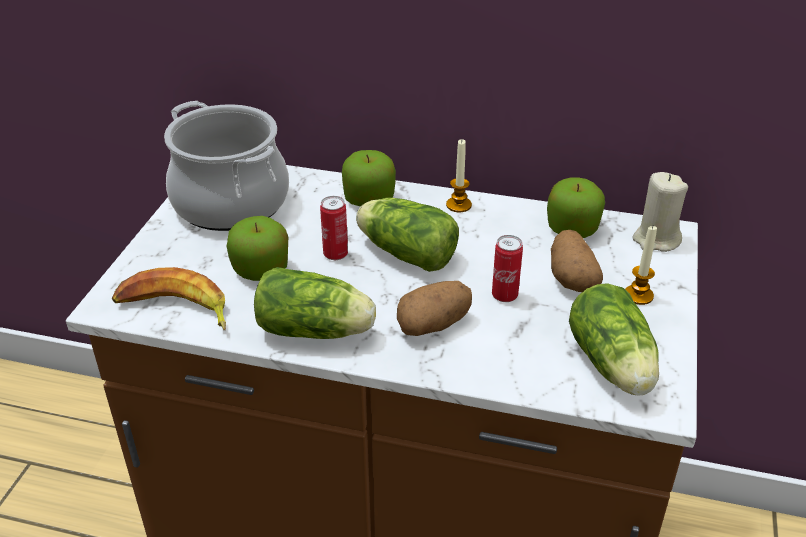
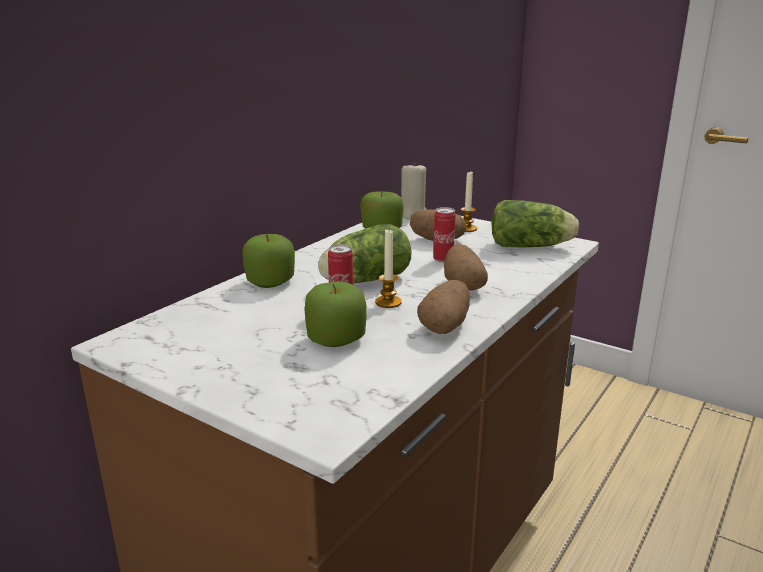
camera: 70 degrees left, 15 degrees down
(174, 309) = (366, 390): banana -> none
(230, 203) = (199, 342): cooking pot -> none
(317, 331) = (445, 326): lettuce -> potato
(458, 205) = (316, 254): candle -> candle (388, 302)

